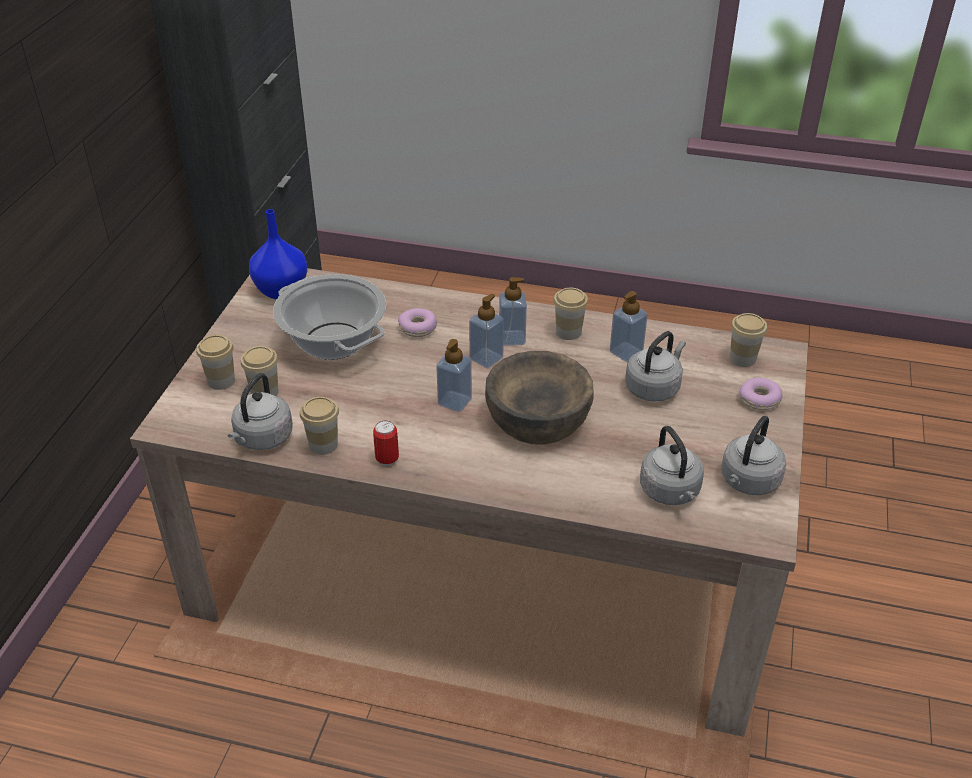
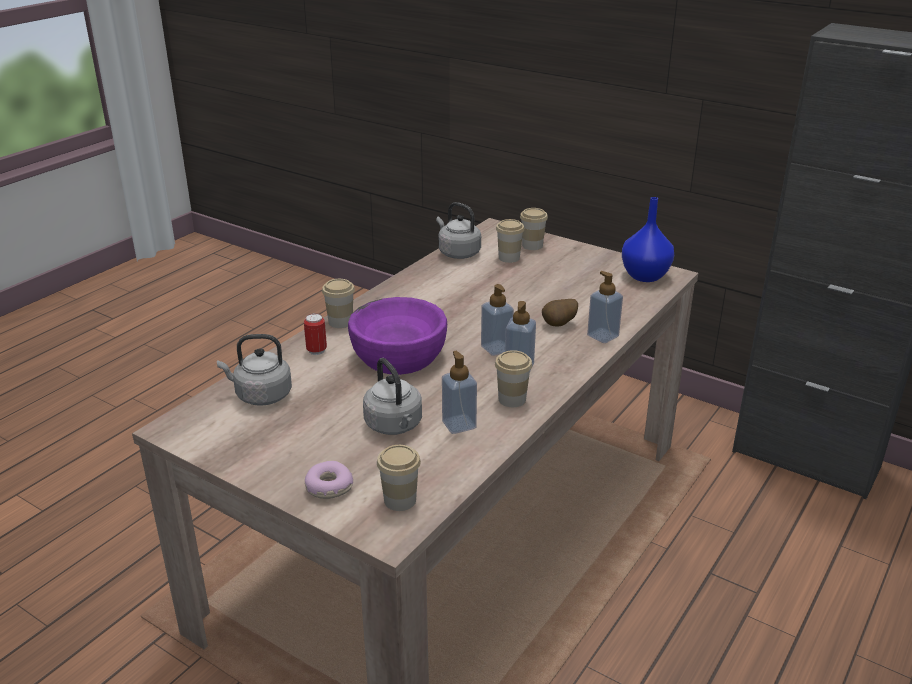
camera: 110 degrees right, 10 degrees down
(323, 444) = (435, 270): cup -> cup (340, 322)
(333, 341) = (559, 288): cooking pot -> none
(387, 459) = (401, 289): can -> can (316, 351)
(418, 328) = (559, 325): donut -> potato
(454, 402) = (447, 324): soap dispenser -> soap dispenser (603, 336)
(538, 418) = (398, 356): brown bowl -> purple bowl
(748, 482) = (233, 439): grey kettle -> none

